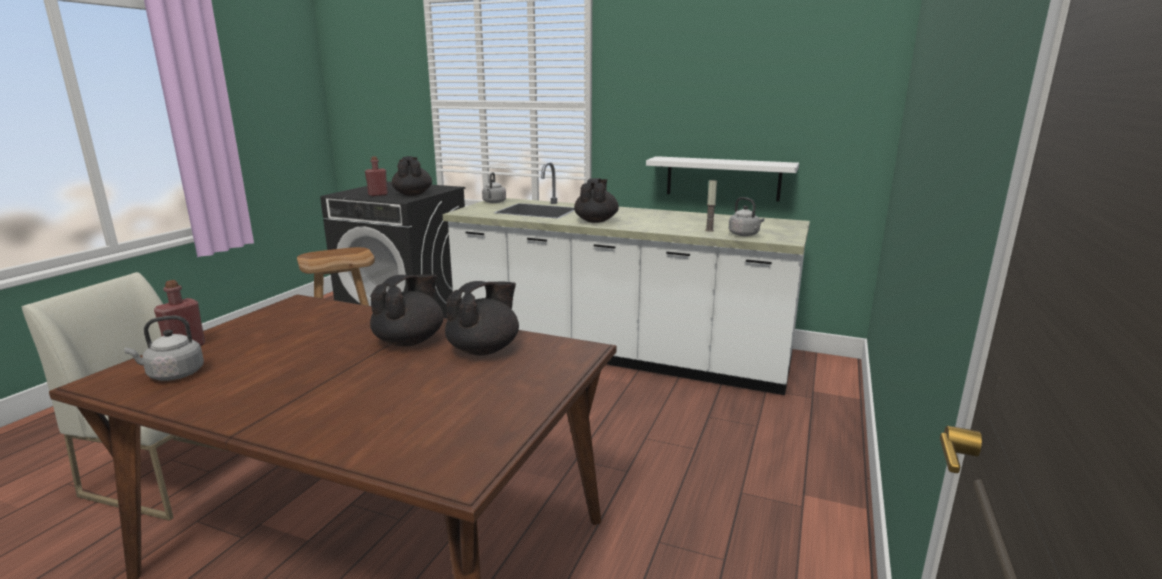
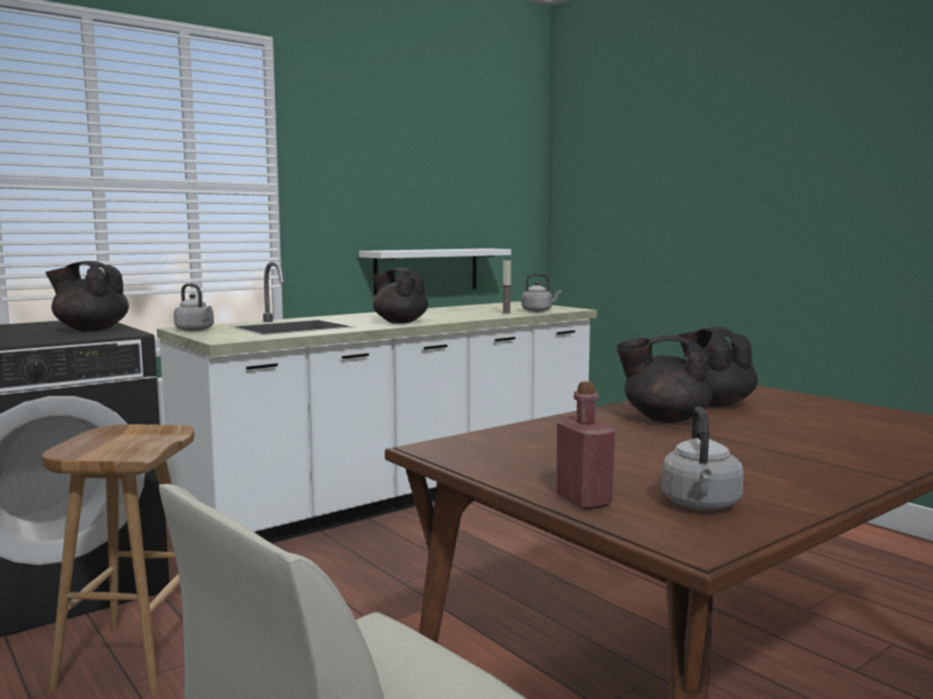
camera: 60 degrees left, 10 degrees down
(378, 195) = (33, 337): red bottle -> none
(410, 341) = (664, 419): black teapot -> black teapot turned 45 degrees counterclockwise

